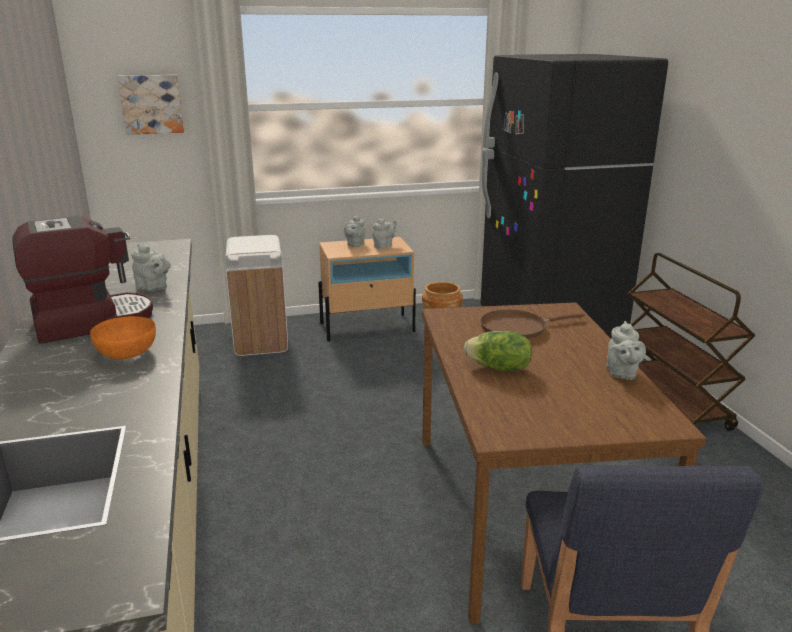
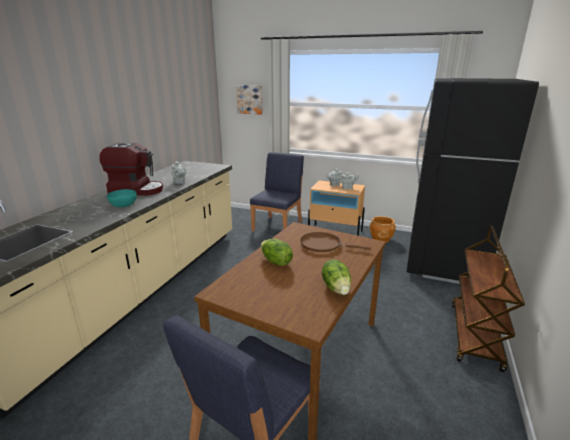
camera: 35 degrees right, 0 degrees up
(127, 352) = (124, 205): orange bowl -> turquoise bowl
(262, 342) = (278, 226): white trash can -> blue chair
(621, 373) = (336, 288): grey teapot -> lettuce

